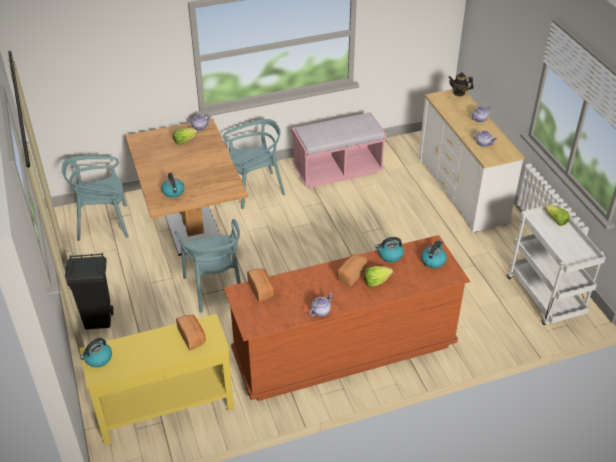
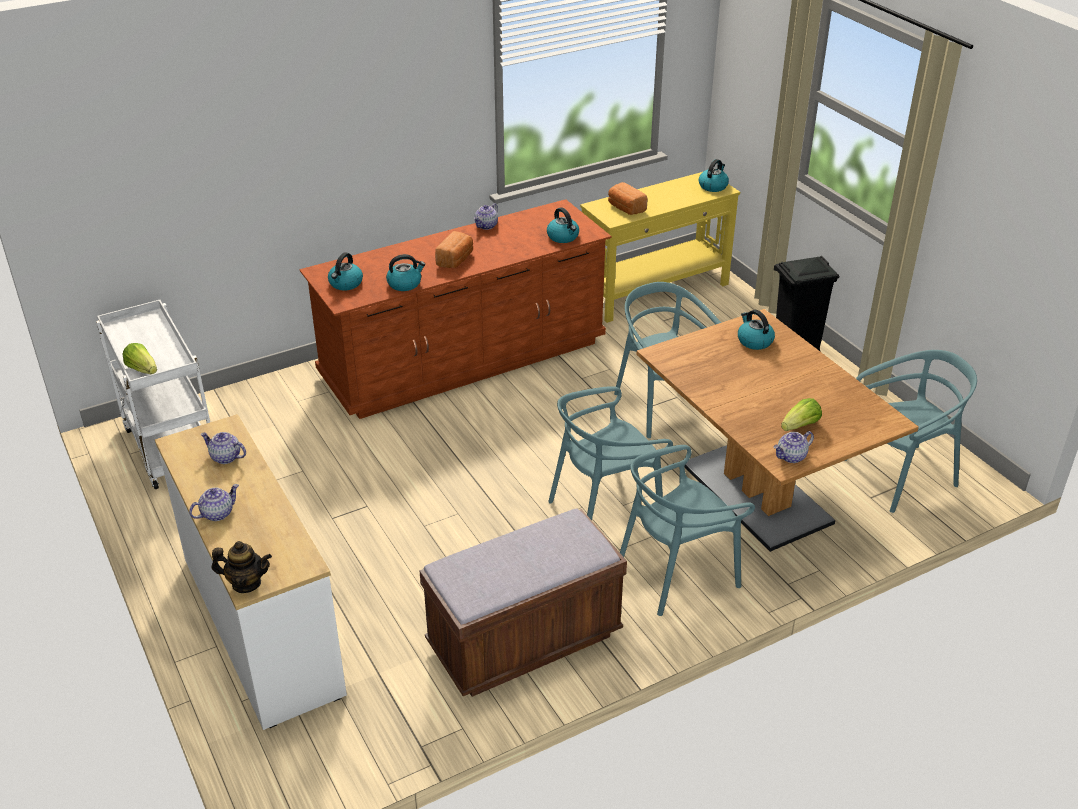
camera: 170 degrees right, 5 degrees down
(261, 290) = (563, 237): bread -> kettle
(279, 225) = (605, 508): none -> turquoise chair
(337, 170) = (524, 641): pink bench -> brown bench
(376, 281) = (422, 257): lettuce -> none

